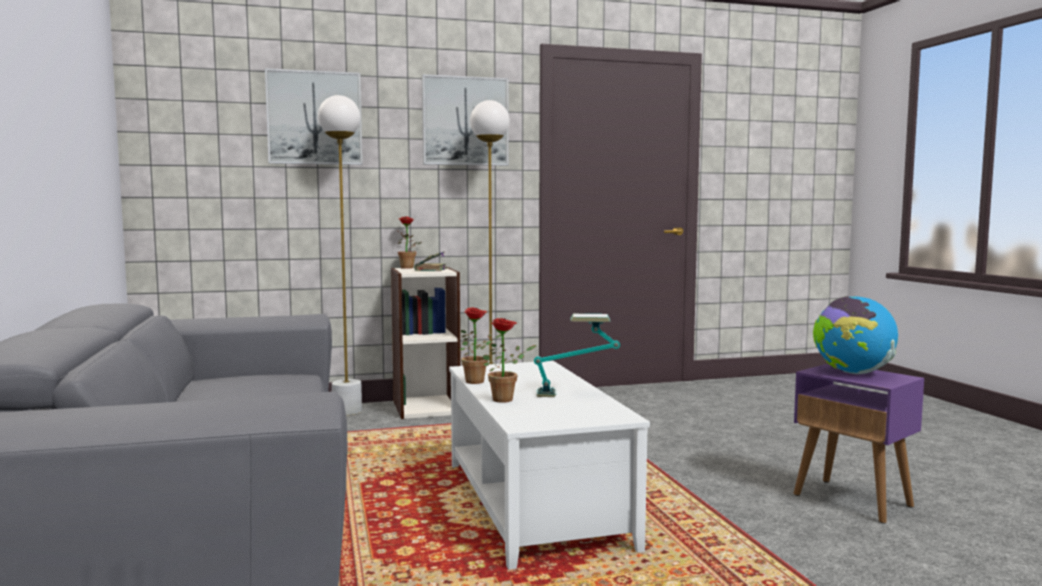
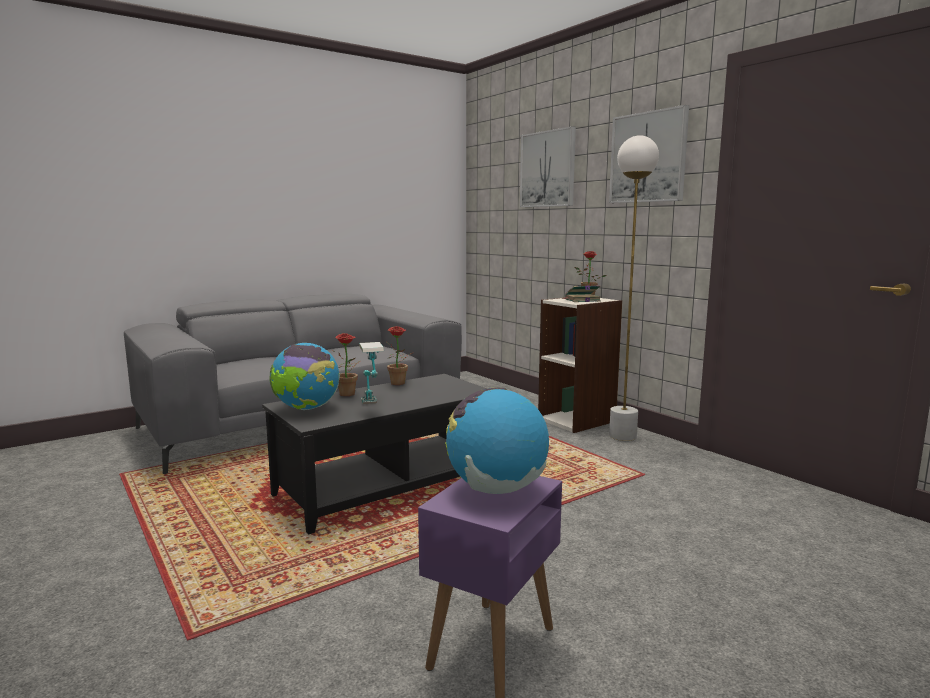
camera: 70 degrees right, 5 degrees up
(347, 411) = (535, 403): white floor lamp -> none
(532, 504) = (386, 486): white coffee table -> black coffee table
(555, 416) = (306, 409): none -> globe

